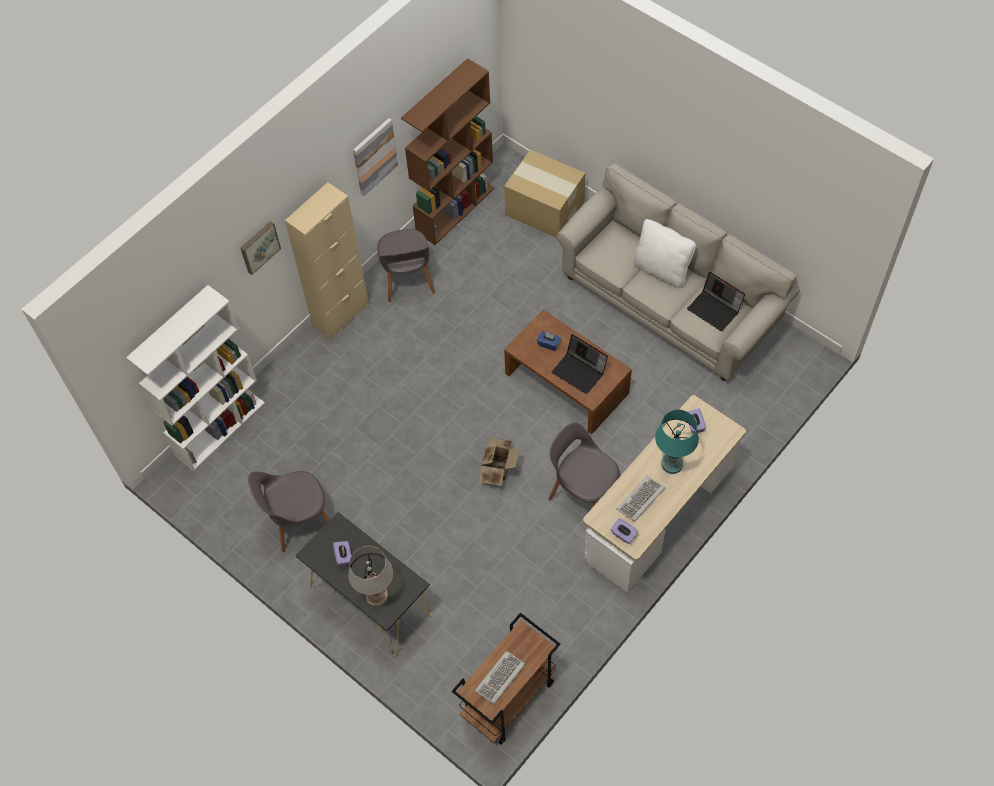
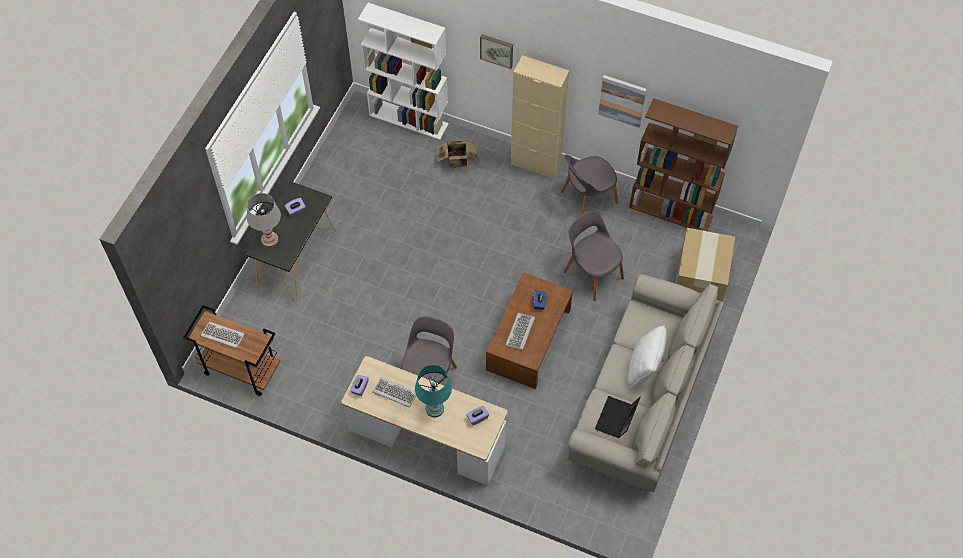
camera: 70 degrees right, 0 degrees up
(298, 520) = (348, 192): grey chair -> grey chair (592, 273)
(499, 468) = (433, 311): cardboard box -> cardboard box (458, 161)
(580, 371) = (520, 332): laptop -> keyboard

